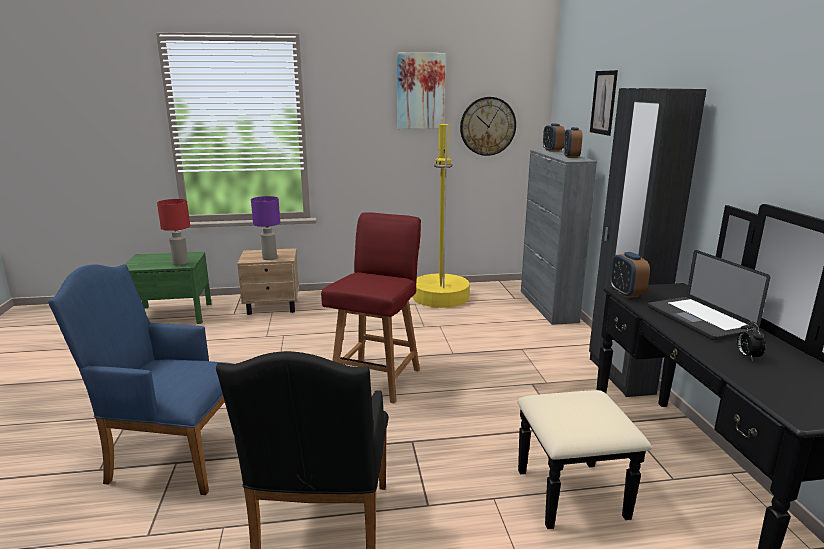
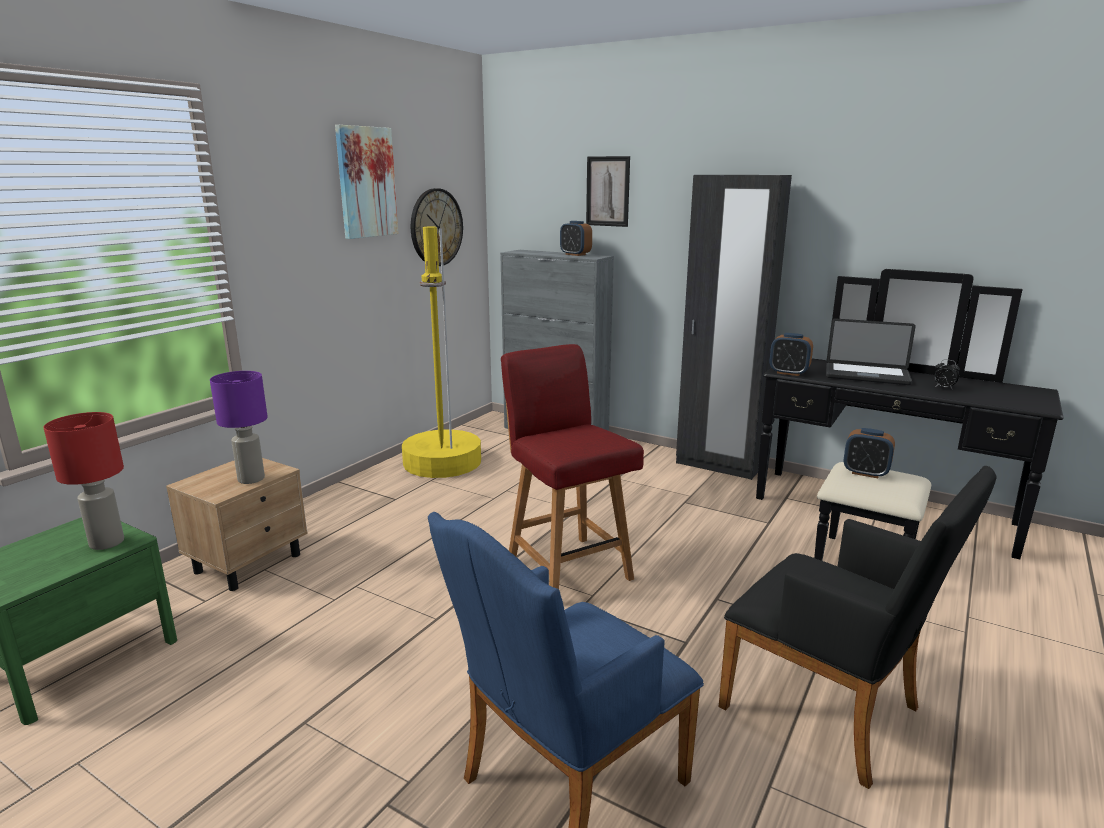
camera: 50 degrees left, 0 degrees up
(552, 150) = (525, 251): alarm clock -> alarm clock (865, 473)

